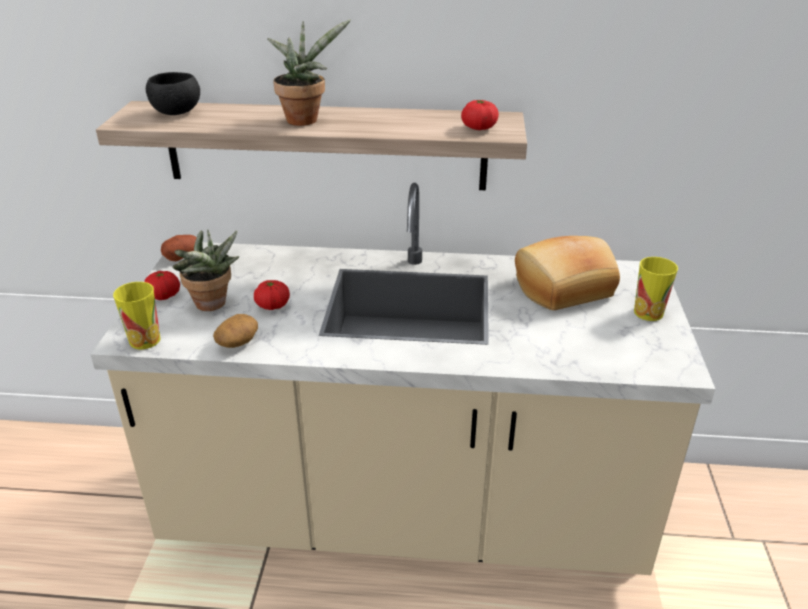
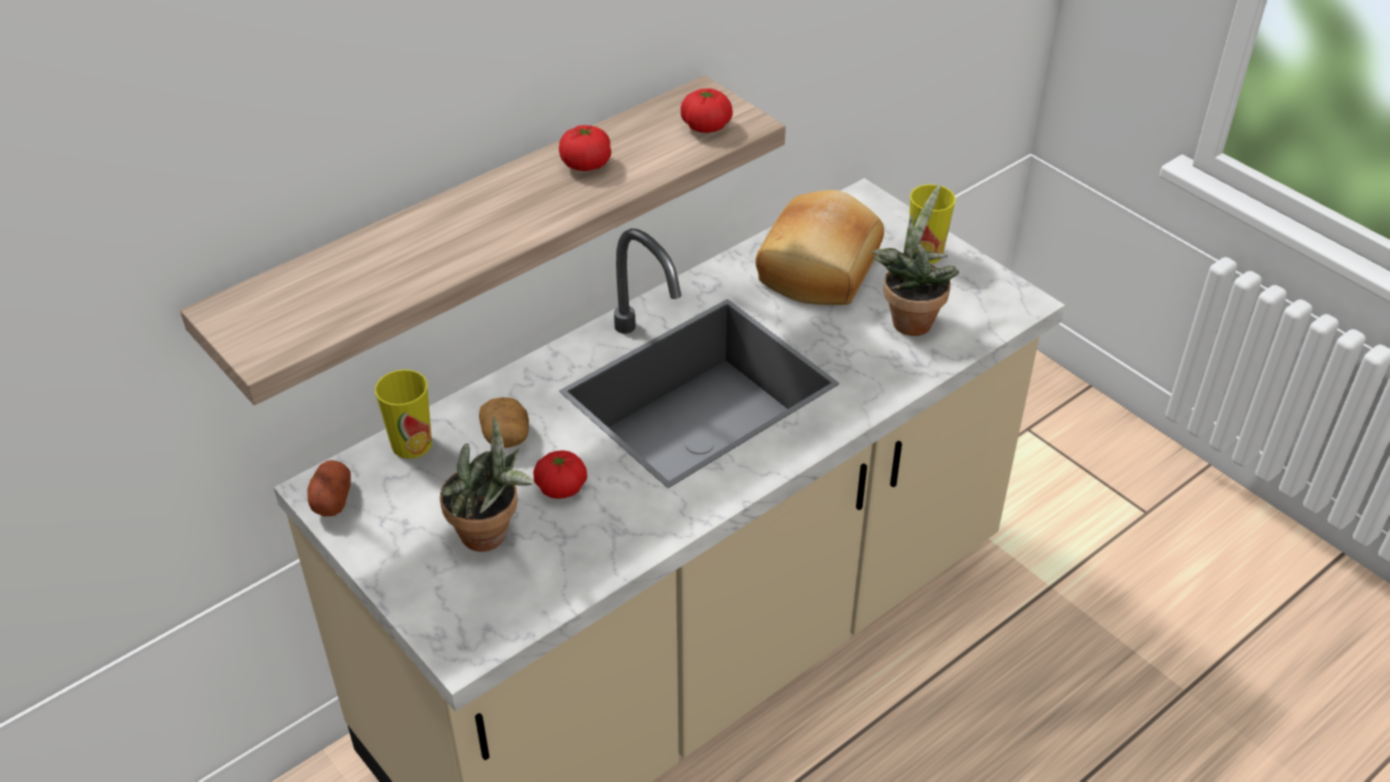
camera: 45 degrees left, 10 degrees up
(145, 340) = (488, 631): cup -> cup (411, 444)
(164, 296) = (408, 565): tomato -> tomato (586, 164)
(176, 112) = (302, 294): black bowl -> none
(237, 342) = (597, 557): potato -> potato (506, 436)
(305, 119) = (492, 215): potted plant -> potted plant (910, 319)

